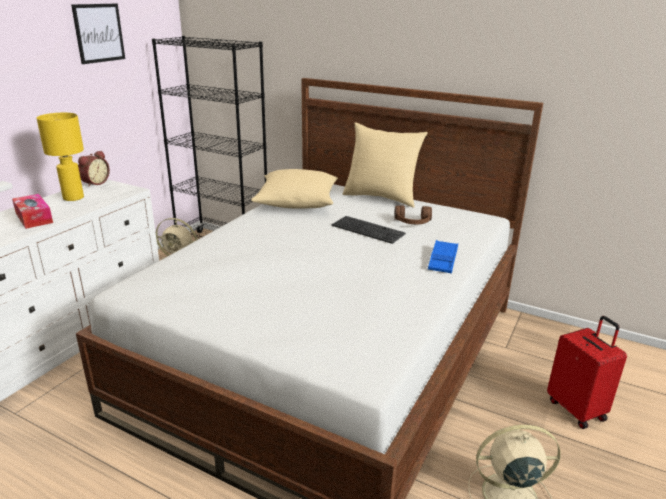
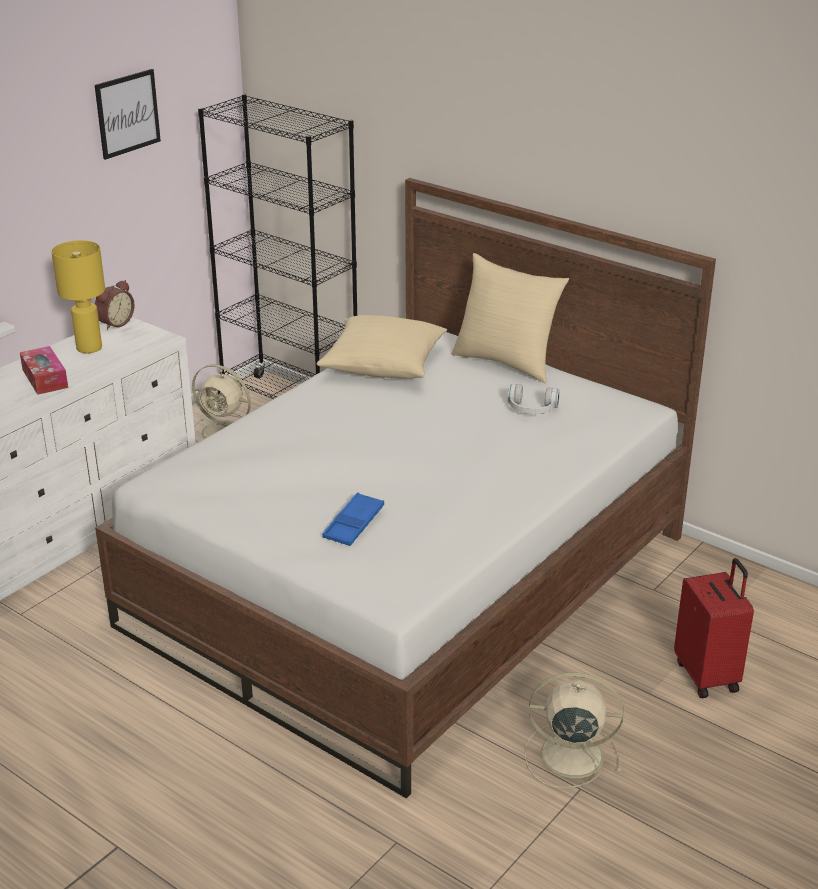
camera: 10 degrees right, 5 degrees up
(367, 230) = (464, 418): keyboard -> none
(413, 223) = (531, 410): brown headphones -> white headphones
(443, 260) = (543, 470): blue tray -> blue tray (354, 524)

